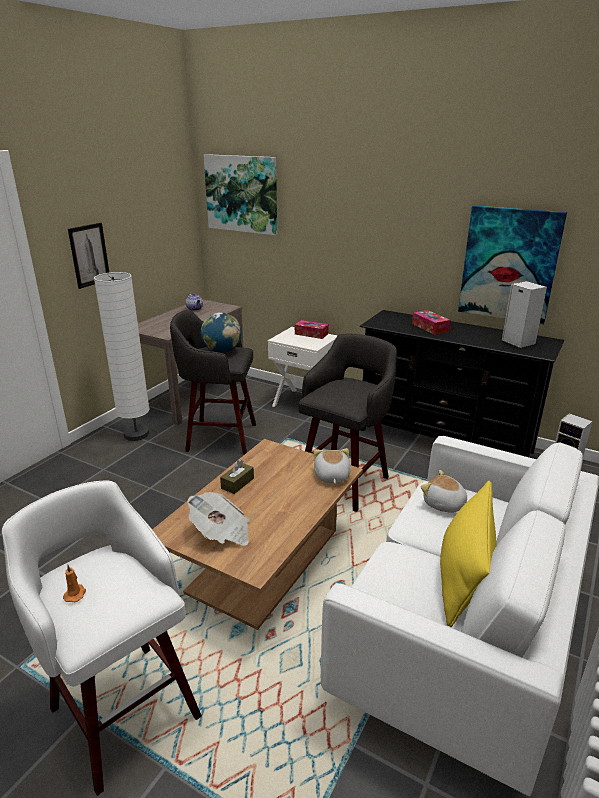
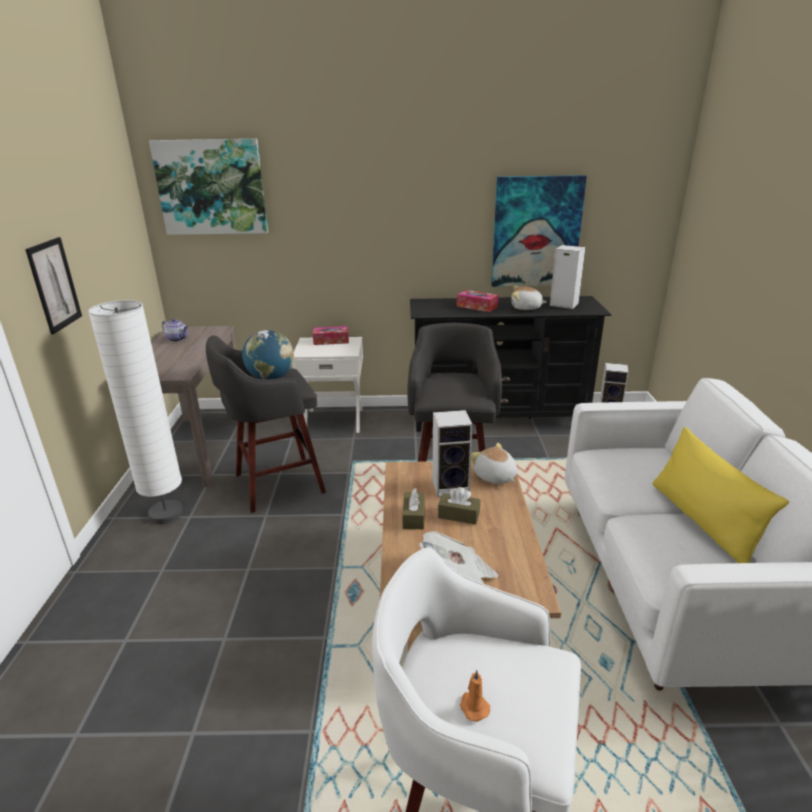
camera: 30 degrees left, 0 degrees up
(270, 494) = (459, 515): none -> brown tissue box
(290, 472) = (452, 486): none -> speaker
(444, 504) = (618, 467): plush toy -> plush toy (526, 308)

